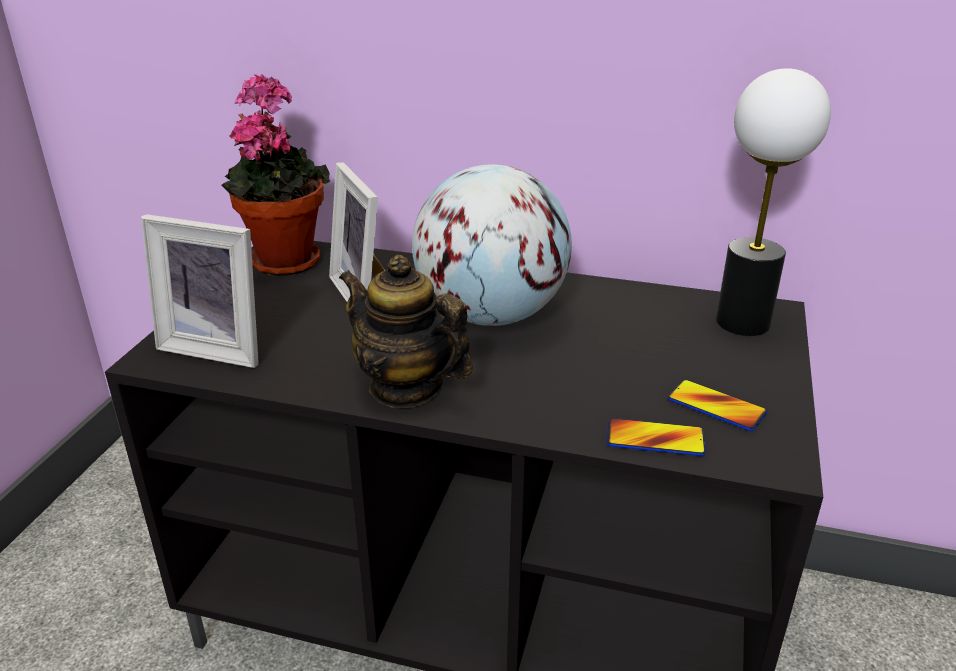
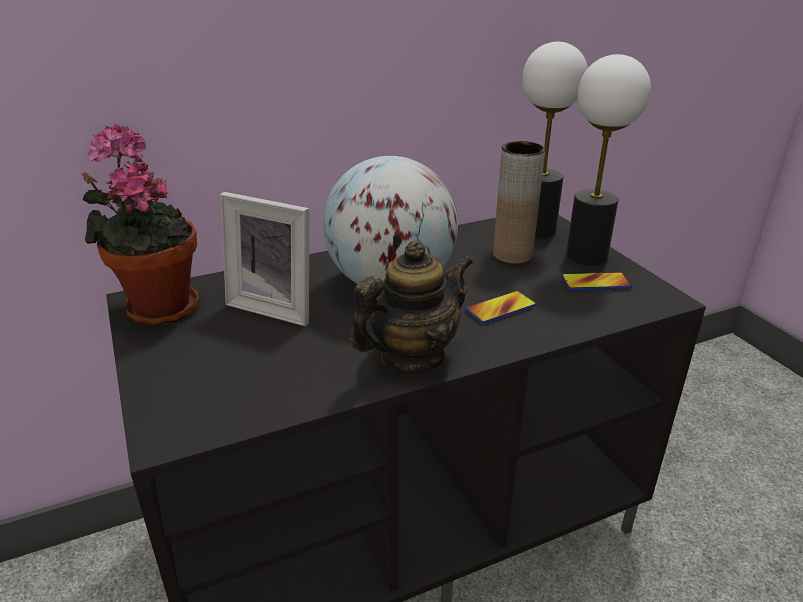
camera: 40 degrees left, 0 degrees up
(218, 347) = (213, 399): picture frame -> none
(406, 387) = (412, 356): teapot -> teapot turned 150 degrees clockwise
(655, 439) = (596, 315): phone -> phone (500, 308)
(665, 338) = (512, 255): none -> brown vase
(758, 373) = (586, 255): none -> table lamp

